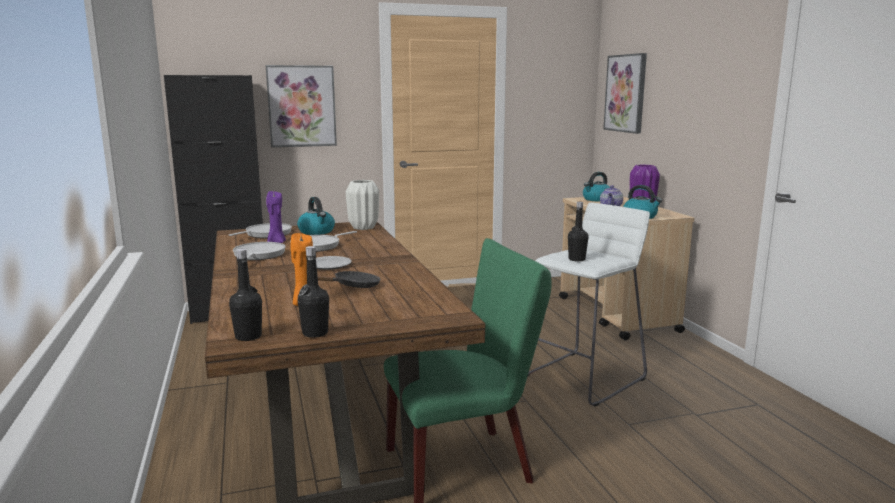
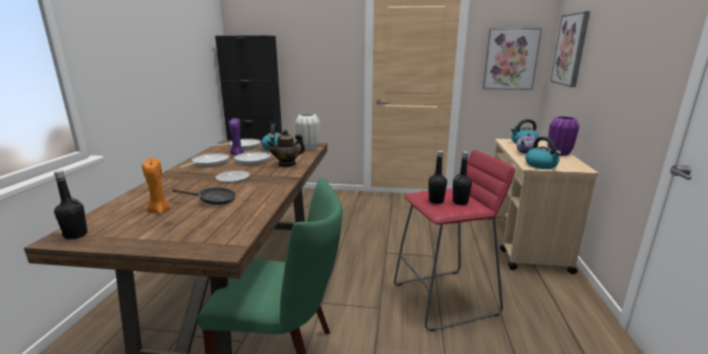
camera: 25 degrees right, 5 degrees up
(301, 106) = (309, 57): picture -> picture (510, 59)
(315, 333) = (114, 242): black bottle -> black bottle (460, 202)
(369, 245) = (287, 164): none -> teapot
(585, 377) = (446, 299): white stool -> red stool

